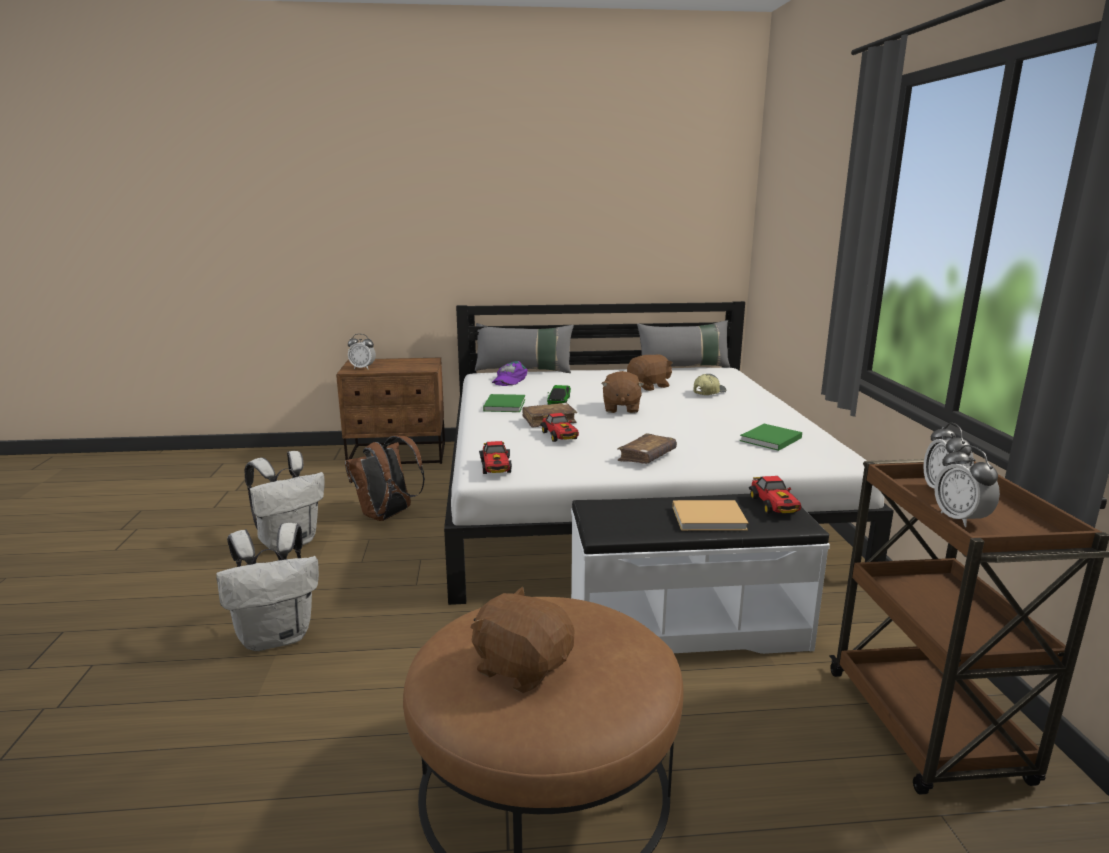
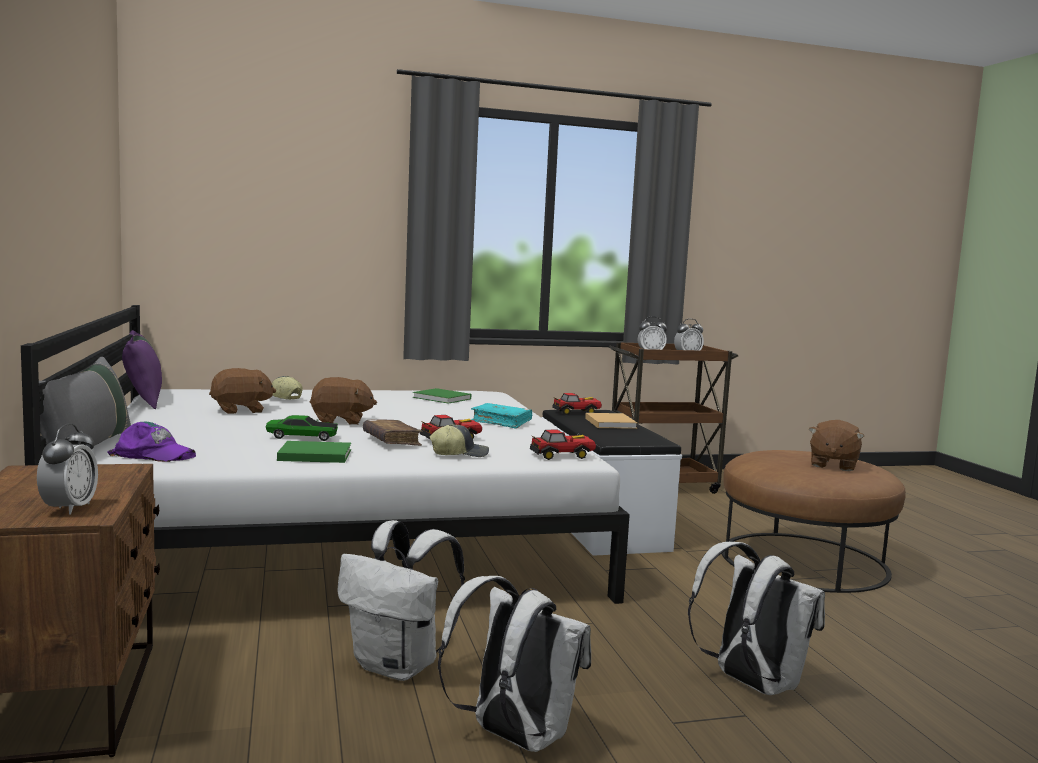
camera: 100 degrees left, 10 degrees down
(387, 516) = (399, 666): brown backpack -> white backpack
(504, 437) = (459, 454): none -> cap
(647, 457) = (501, 422): brown book -> turquoise book
(649, 386) = (241, 410): brown plush toy -> brown plush toy turned 105 degrees clockwise
(683, 367) = (143, 398): grey pillow -> purple pillow

